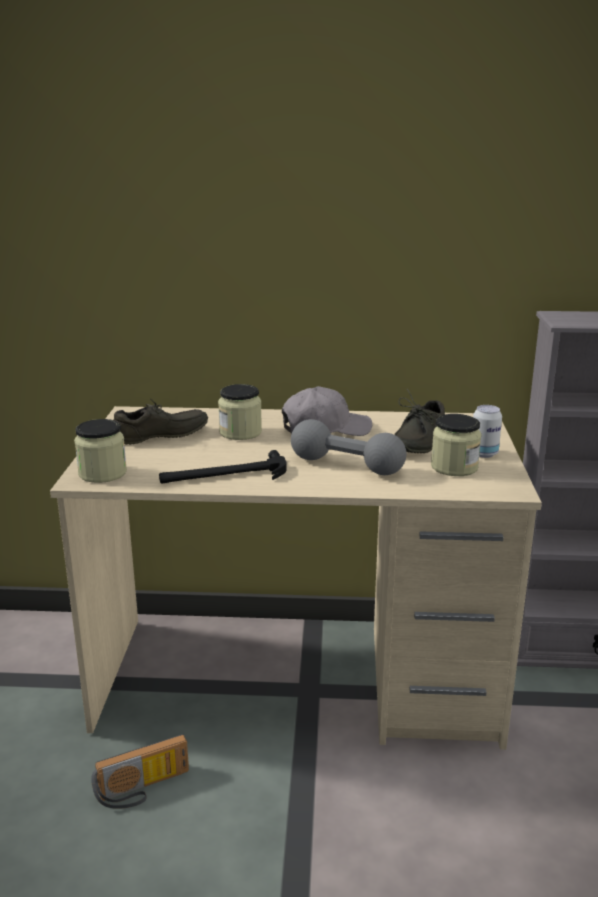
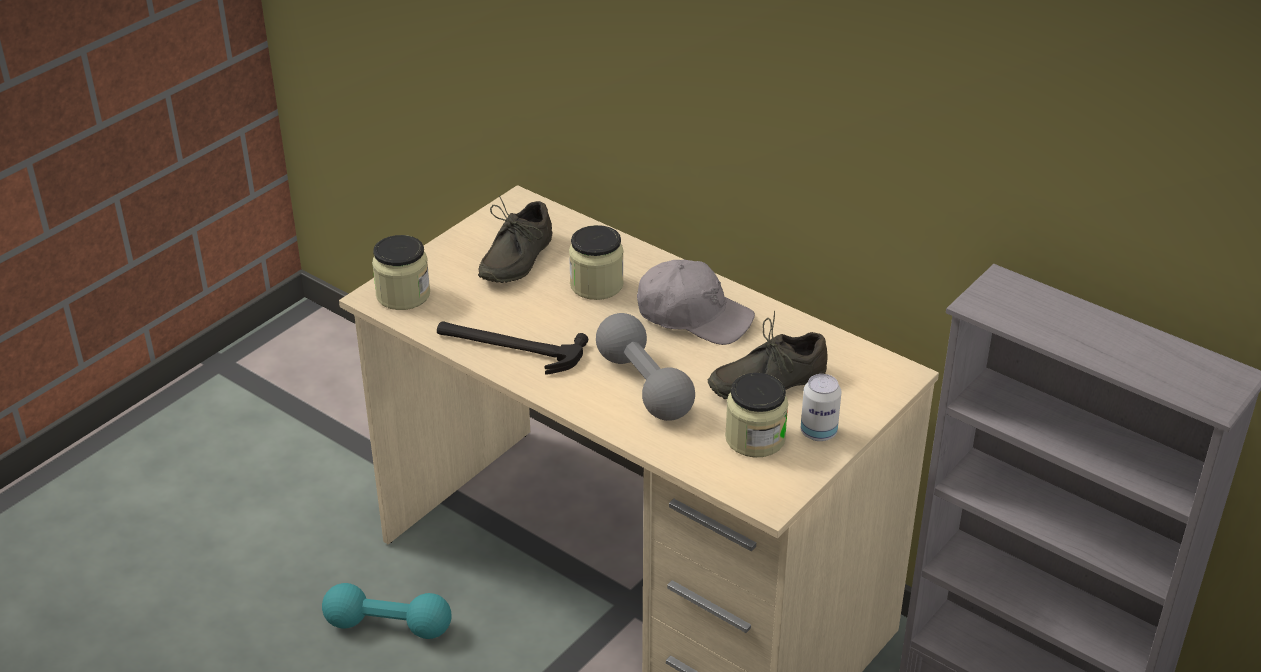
camera: 35 degrees right, 15 degrees up
(143, 789) = (388, 626): radio -> turquoise dumbbell
(163, 436) = (513, 259): grey shoe -> grey shoe turned 105 degrees clockwise

